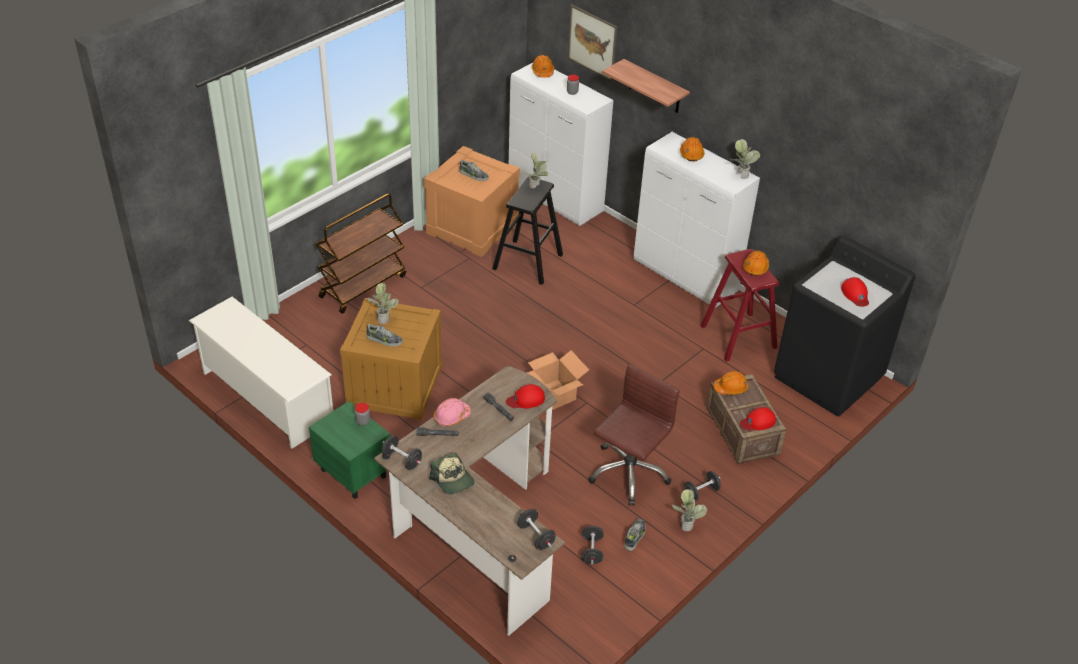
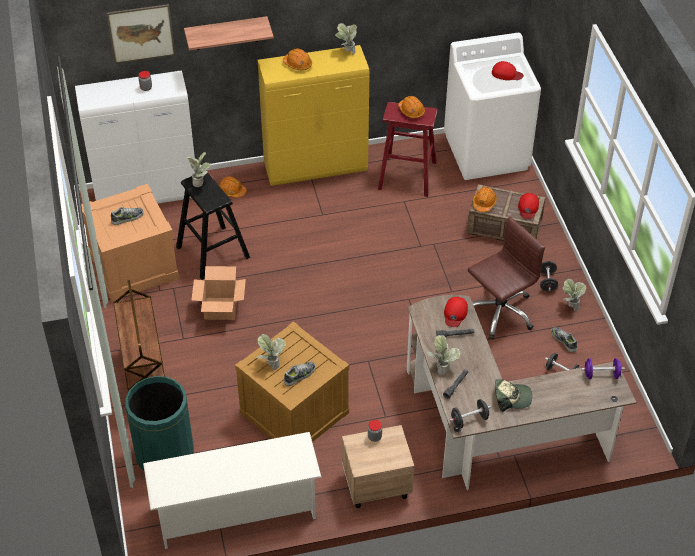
camera: 55 degrees left, 5 degrees up
(295, 331) = (165, 455): none -> green trash can
(353, 472) = (375, 486): green nightstand -> beige nightstand
(451, 416) = (441, 367): pink hard hat -> potted plant
(535, 536) = (601, 375): black dumbbell -> purple dumbbell
(542, 72) = (97, 91): orange hard hat -> orange hard hat (232, 191)
(554, 395) = (386, 314): cardboard box -> cardboard box (221, 308)
(628, 472) = (499, 312): brown office chair -> brown office chair turned 75 degrees clockwise
(686, 277) = (316, 167): white cabinet -> yellow cabinet
(828, 377) = (487, 152): black washing machine -> white washing machine

